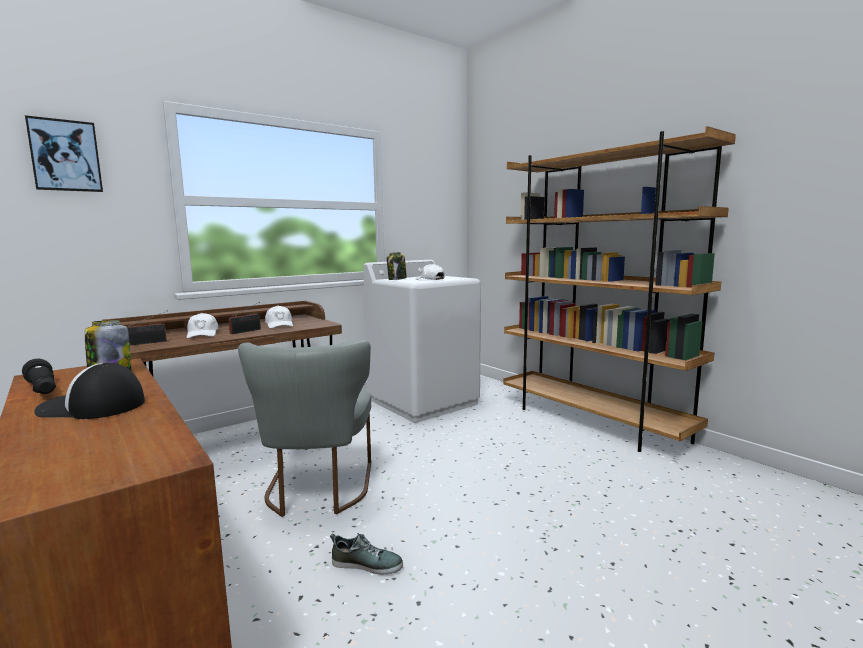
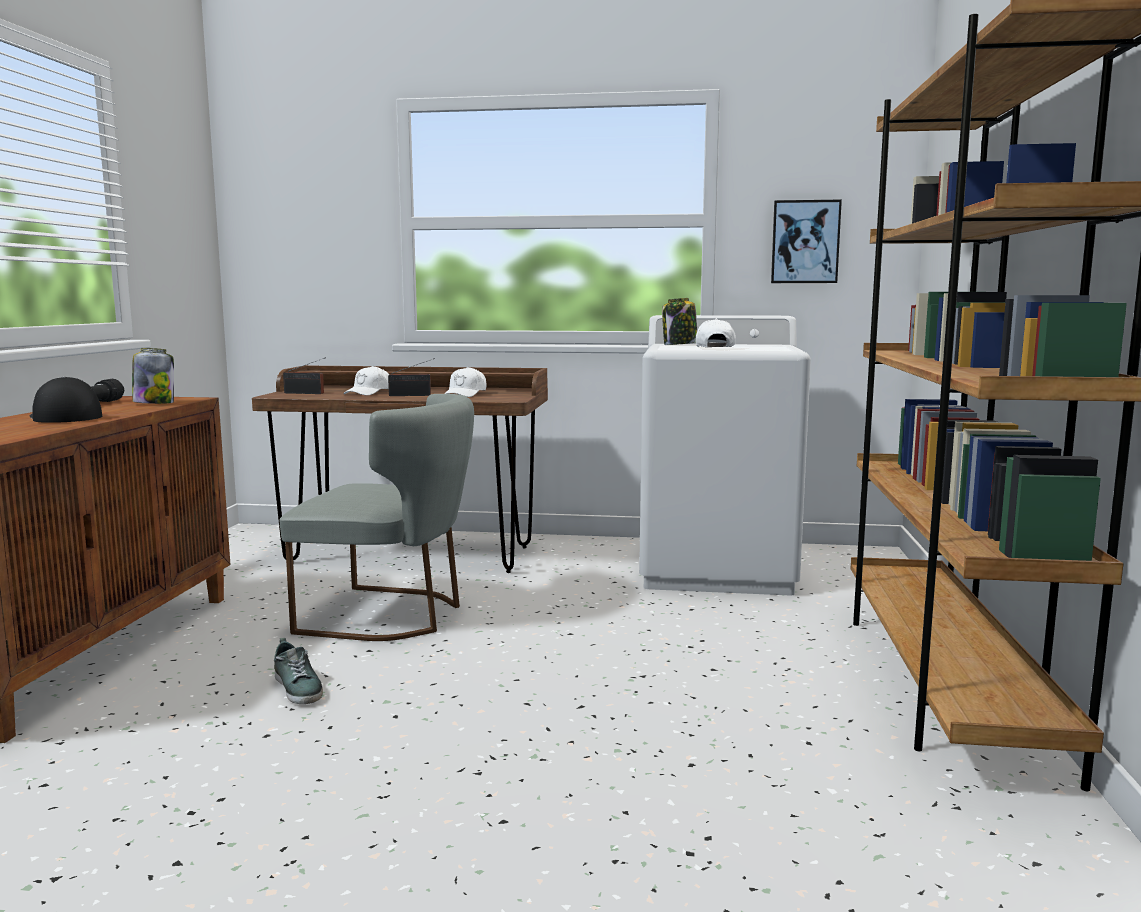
camera: 45 degrees right, 0 degrees up
(65, 156) = (298, 179): picture -> picture (805, 242)
(317, 491) = (392, 615): grey chair -> grey chair turned 120 degrees counterclockwise

